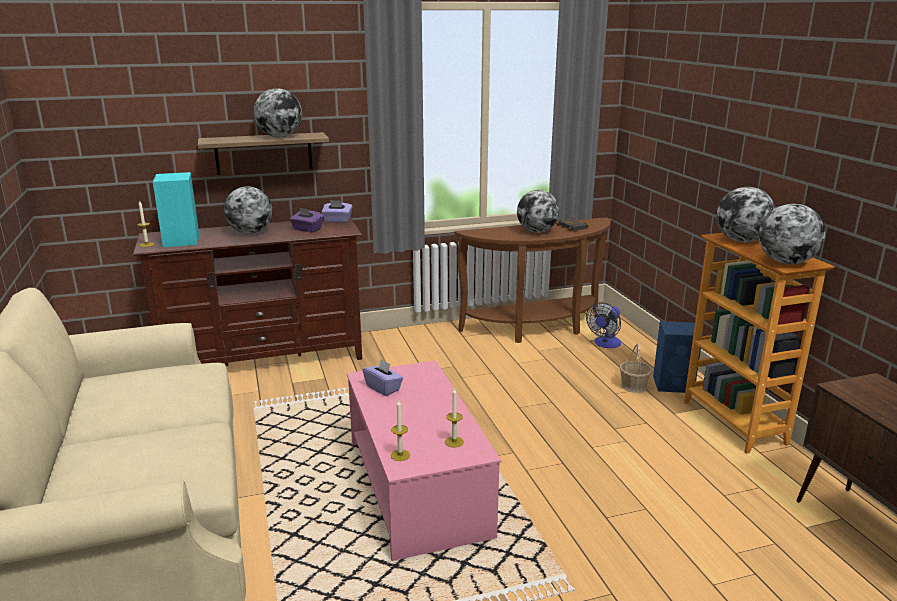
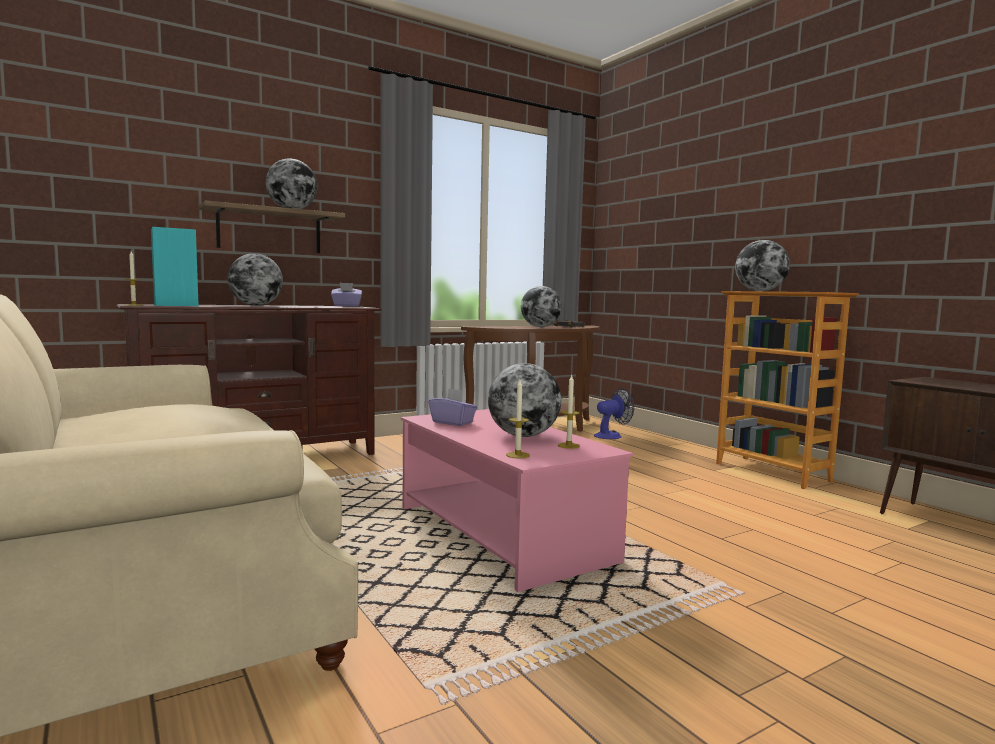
camera: 15 degrees left, 15 degrees down
(307, 229) = (319, 306): purple tissue box -> none
(605, 344) = (612, 436): fan -> fan turned 135 degrees counterclockwise
(634, 386) = (662, 457): basket -> none
(674, 384) = (697, 454): blue speaker -> none
(786, 262) = (818, 291): globe -> globe (523, 436)

